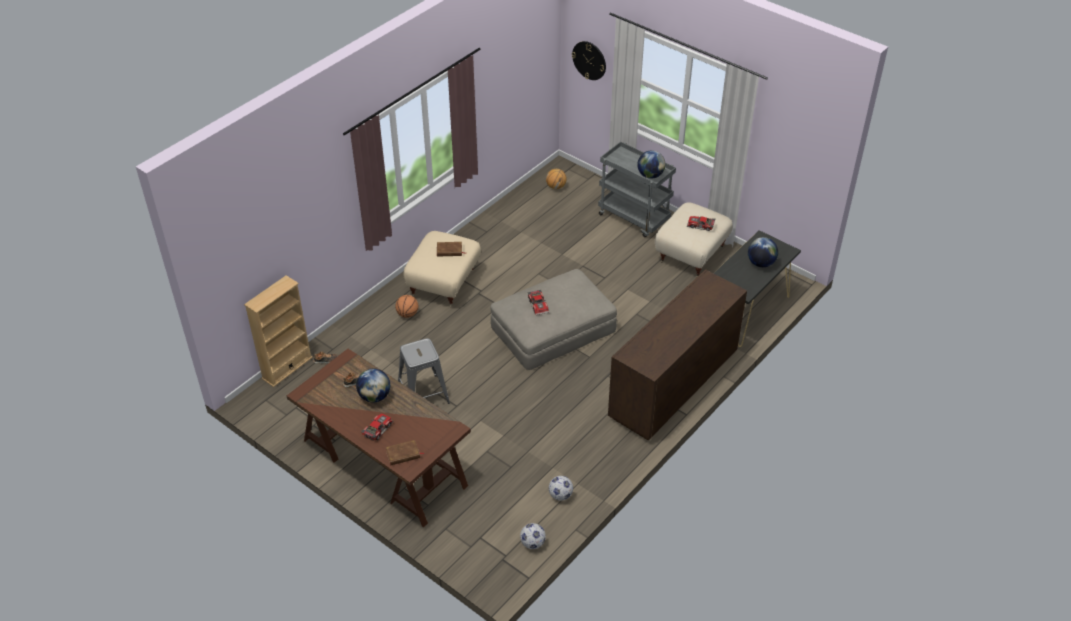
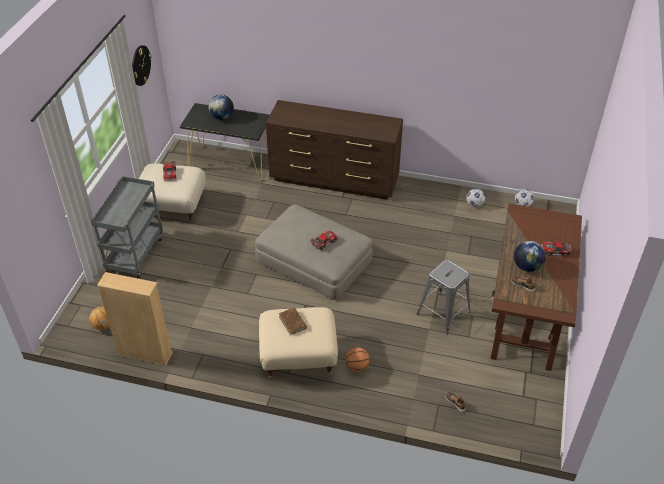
camera: 115 degrees left, 0 degrees up
(287, 368) = (486, 429): beige bookcase -> beige bookcase (145, 354)
(403, 454) = (563, 228): brown book -> none
(589, 60) = (24, 206): wall clock -> wall clock (140, 65)
(650, 175) = (136, 193): globe -> none

